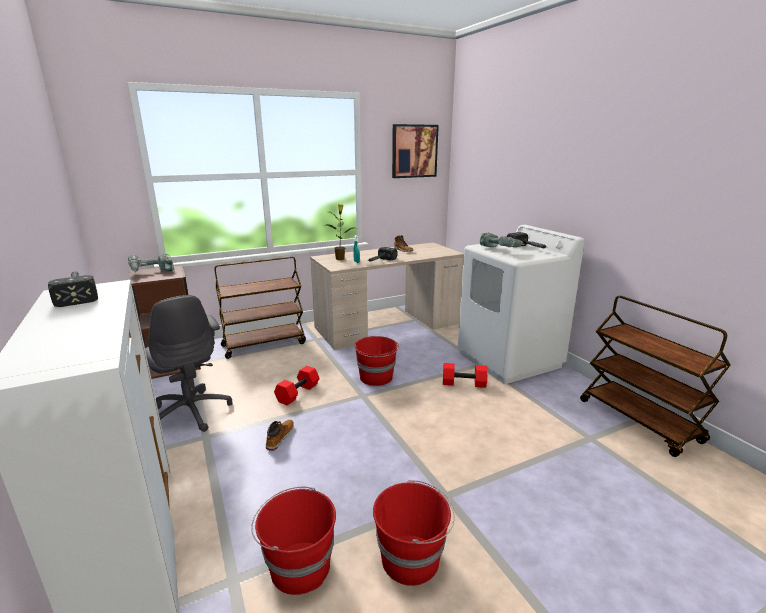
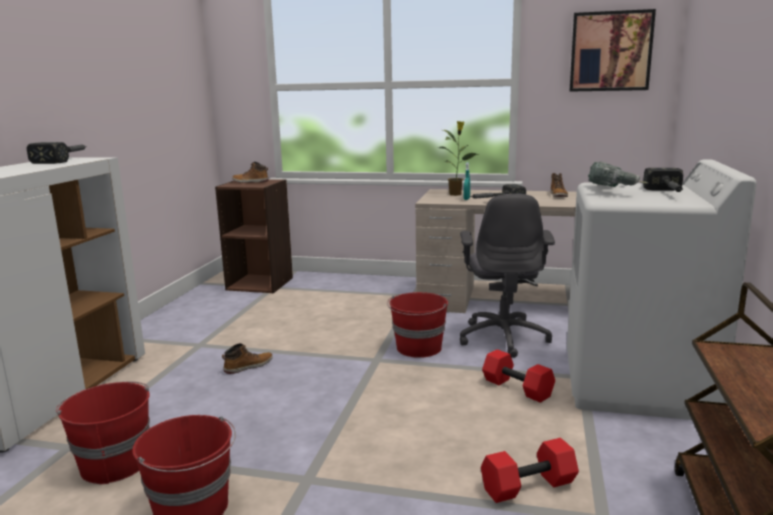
camera: 40 degrees right, 5 degrees down
(152, 273) = (250, 182): power drill -> boot
(190, 412) = (217, 323): grey office chair -> grey office chair (503, 337)
(264, 344) = (356, 287): brown cart -> none
(297, 393) = (319, 337): red dumbbell -> red dumbbell (528, 485)

